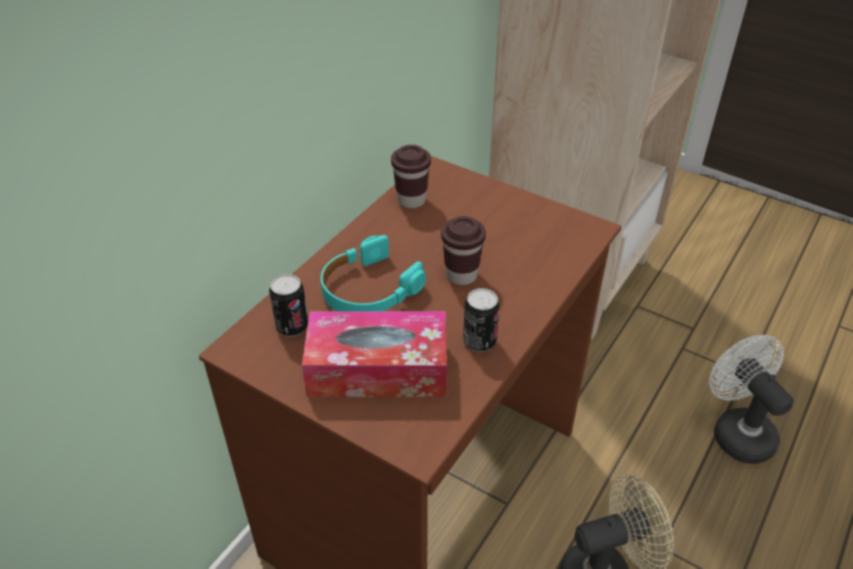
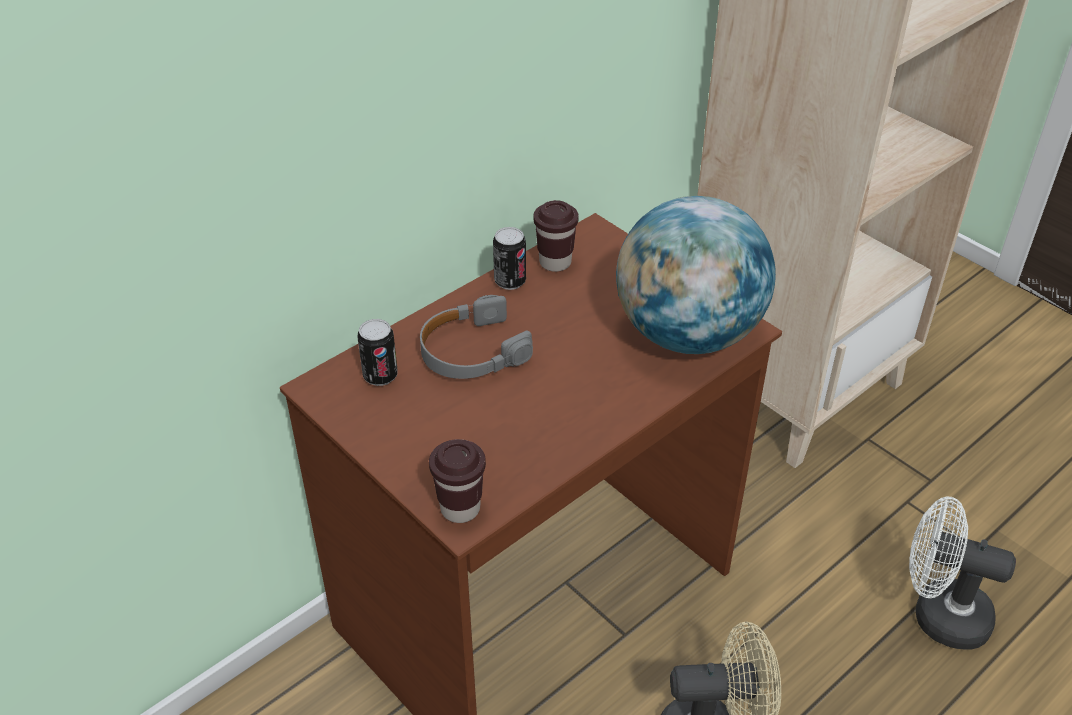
camera: 15 degrees right, 0 degrees up
(368, 289) = (472, 351): turquoise headphones -> grey headphones
(377, 369) = (451, 435): tissue box -> none
(461, 275) = (577, 354): brown cup -> brown cup (460, 508)
(479, 341) = (567, 428): can -> can (510, 281)
(547, 241) = (687, 334): none -> globe
(736, 431) = (938, 614): white fan -> white fan turned 60 degrees counterclockwise

